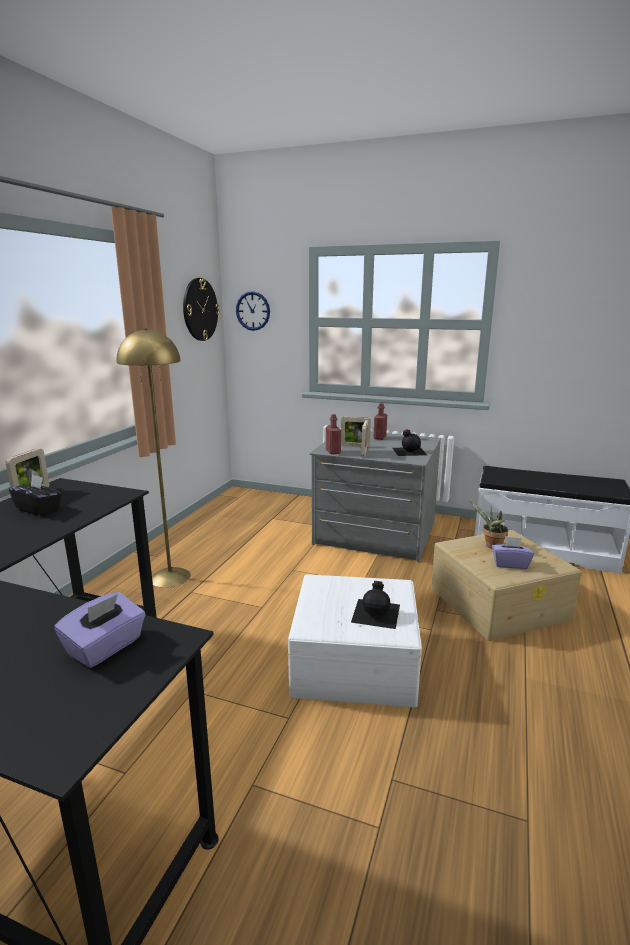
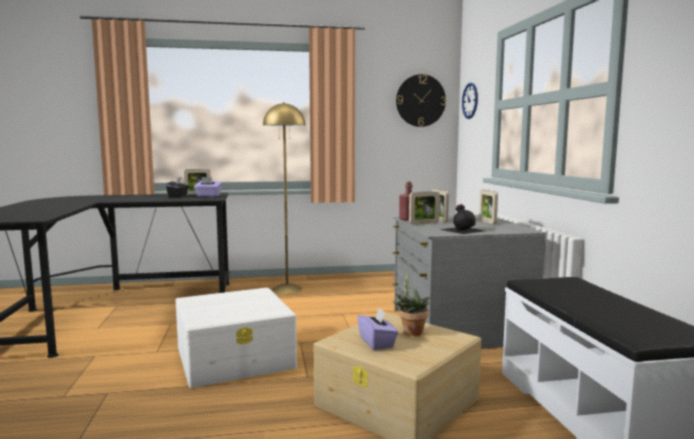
camera: 60 degrees right, 10 degrees down
(106, 647) = (31, 215): purple tissue box -> purple tissue box (208, 196)
(377, 612) = (226, 311): black bottle -> none
(379, 437) = (487, 222): red bottle -> picture frame

